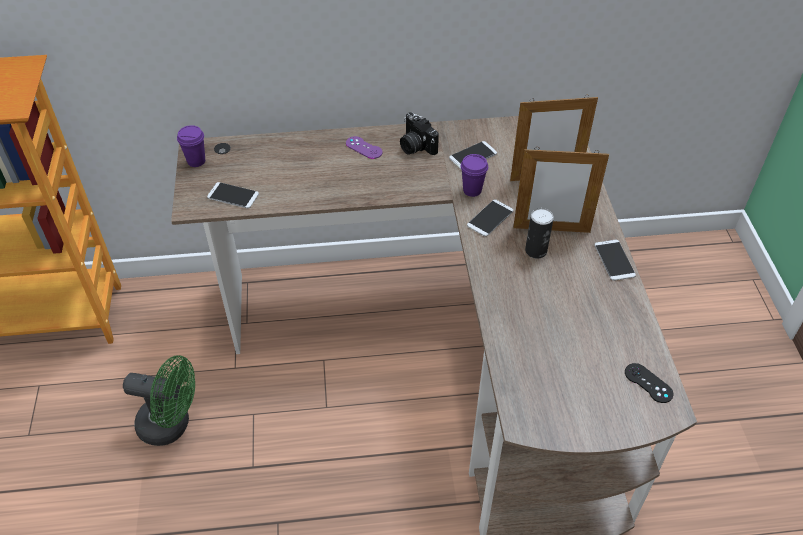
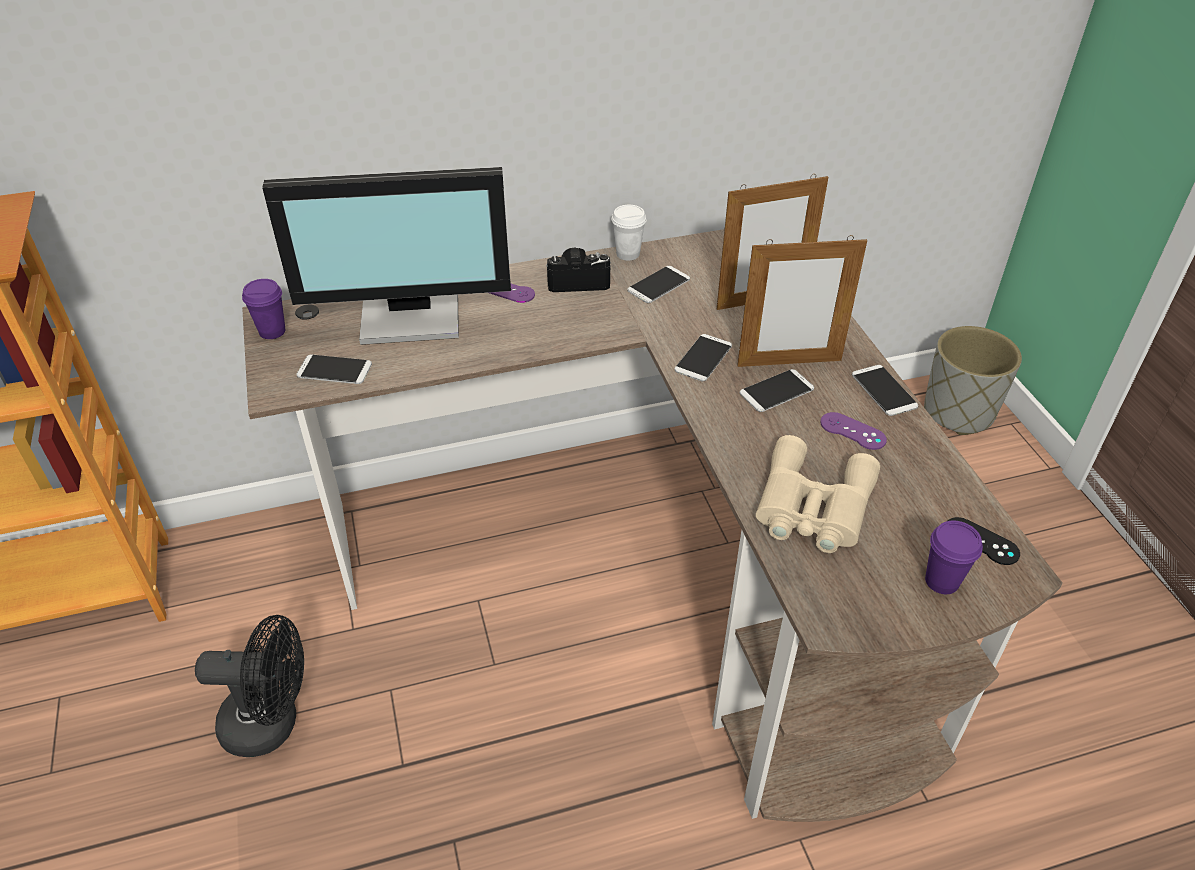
camera: 10 degrees left, 5 degrees down
(172, 425) = (272, 723): green fan -> black fan
(293, 160) = (412, 315): none -> monitor
(415, 146) = (578, 281): camera -> camera turned 135 degrees clockwise
(457, 128) = (628, 254): none -> white cup
(472, 190) = (669, 326): purple cup -> purple cup (941, 581)
(536, 251) = (776, 391): can -> phone
(536, 341) = (812, 507): none -> beige binoculars
(582, 288) = (852, 431): none -> purple game controller
(714, 265) = (959, 412): none -> grey planter

